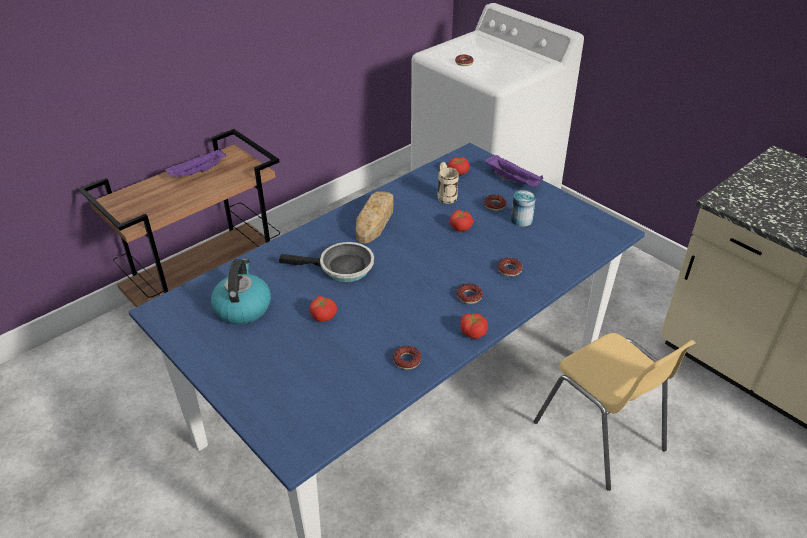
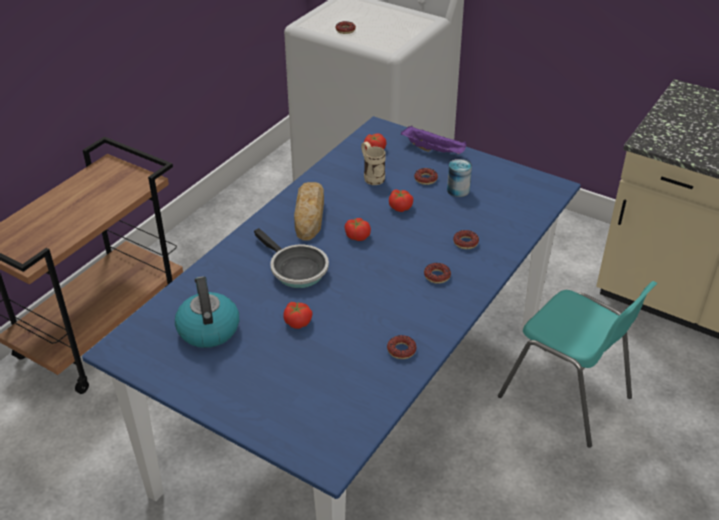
camera: 15 degrees left, 0 degrees up
(198, 173) = (80, 193): purple tray -> none
(341, 268) = (295, 270): frying pan -> frying pan turned 60 degrees clockwise
(473, 332) = (455, 310): tomato -> tomato (357, 236)
(600, 436) = (566, 397): yellow chair -> turquoise chair

